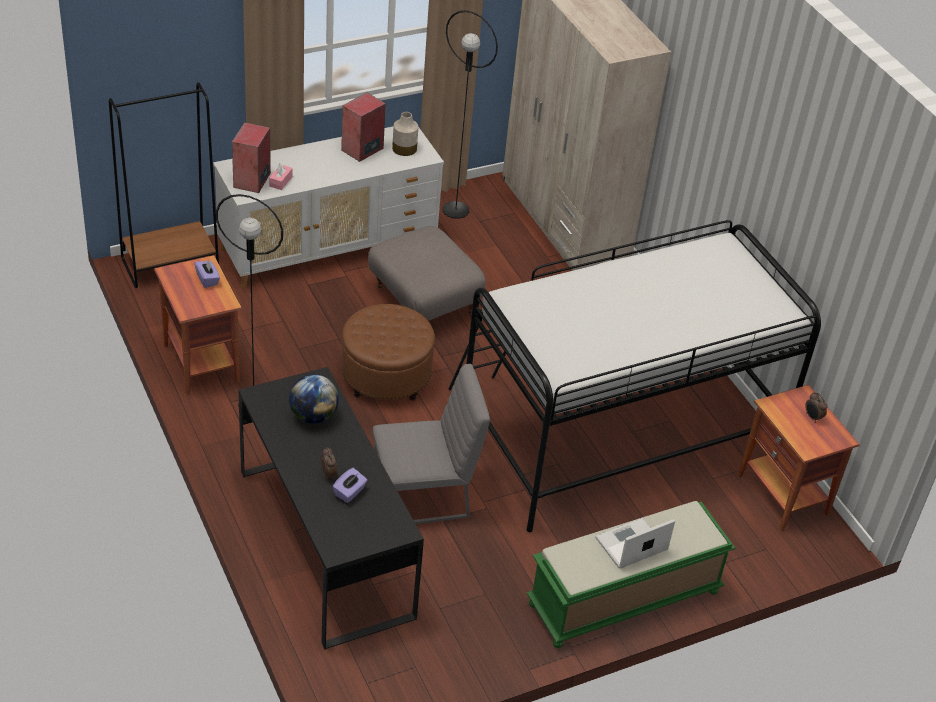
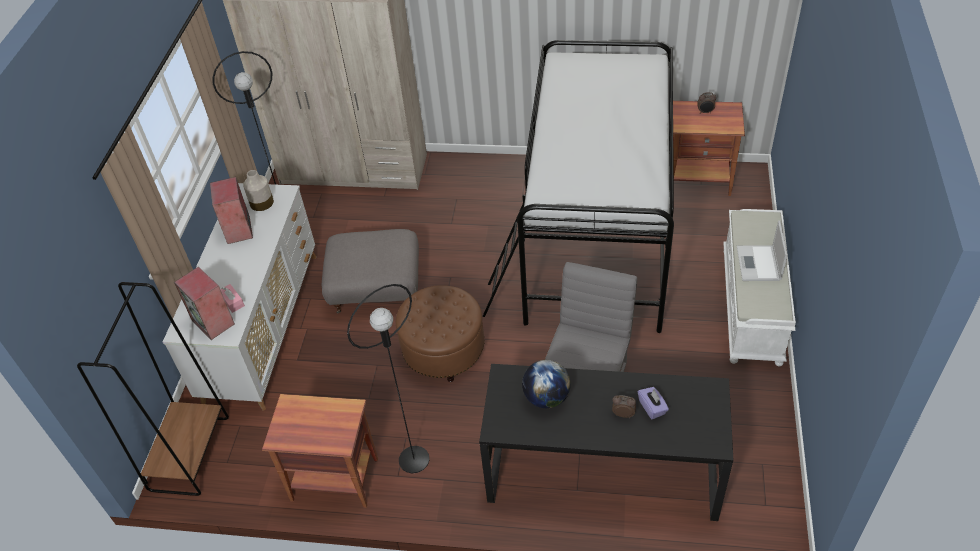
camera: 50 degrees left, 5 degrees up
(207, 279) = (310, 411): purple tissue box -> none
(623, 599) = (752, 306): green bench -> white bench

